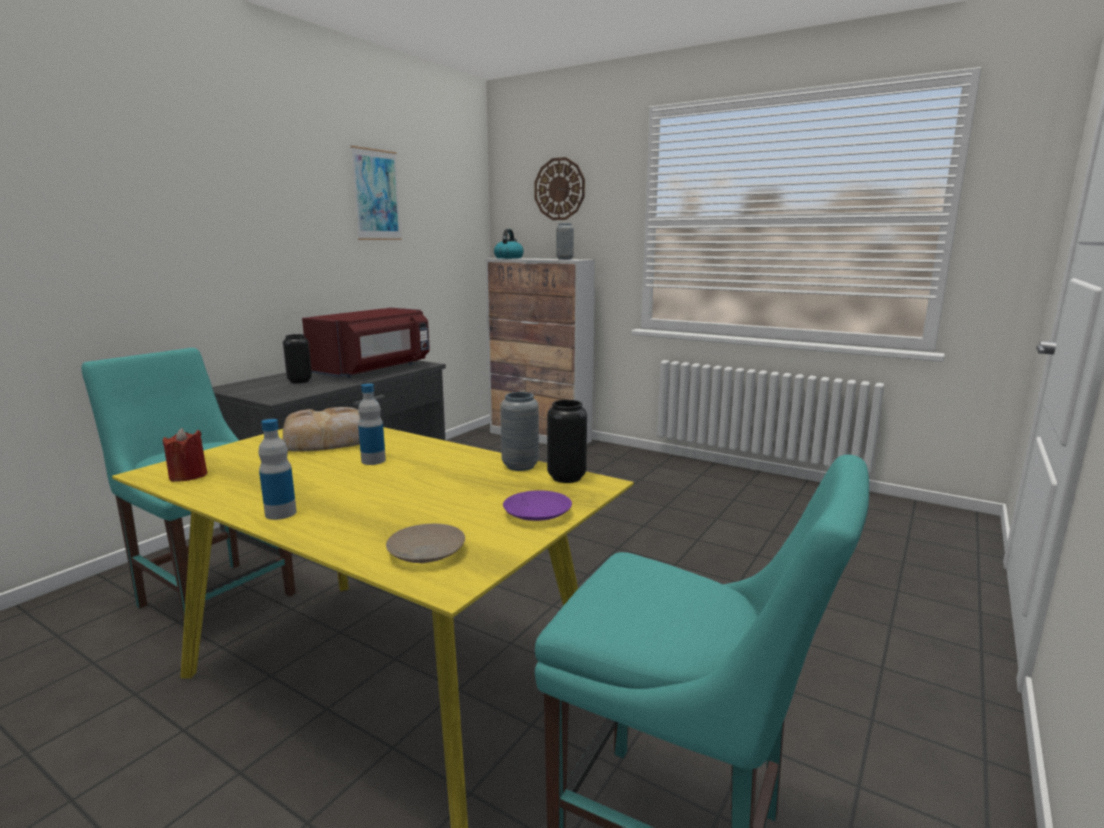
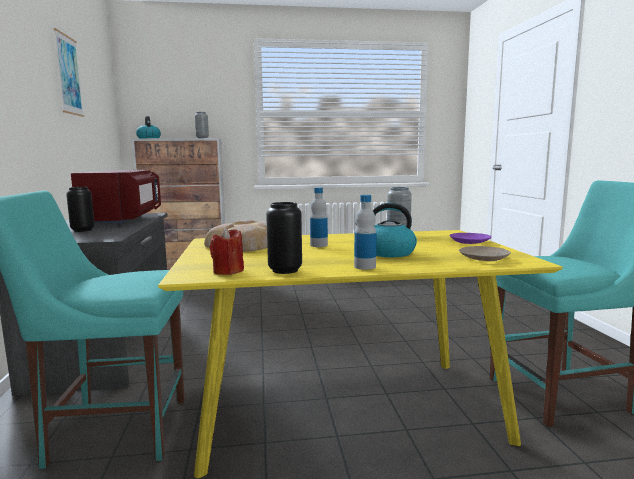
camera: 40 degrees left, 5 degrees down
(380, 498) = (388, 253): none -> kettle
(559, 189) = (185, 88): wall clock -> none
(566, 477) = (432, 233): black vase -> black vase (285, 270)

